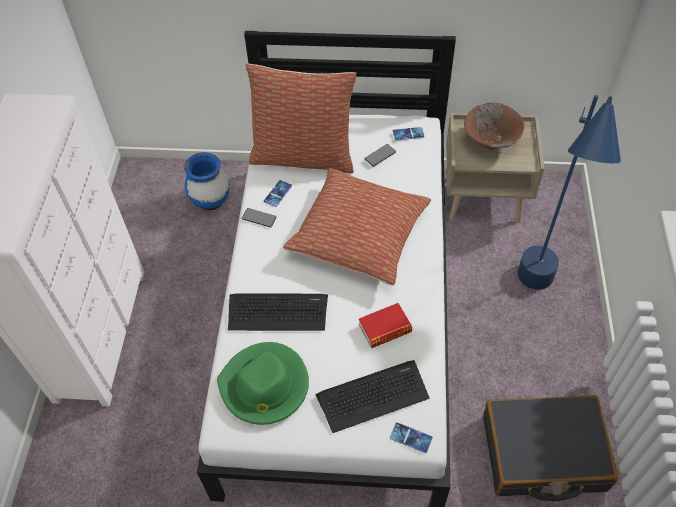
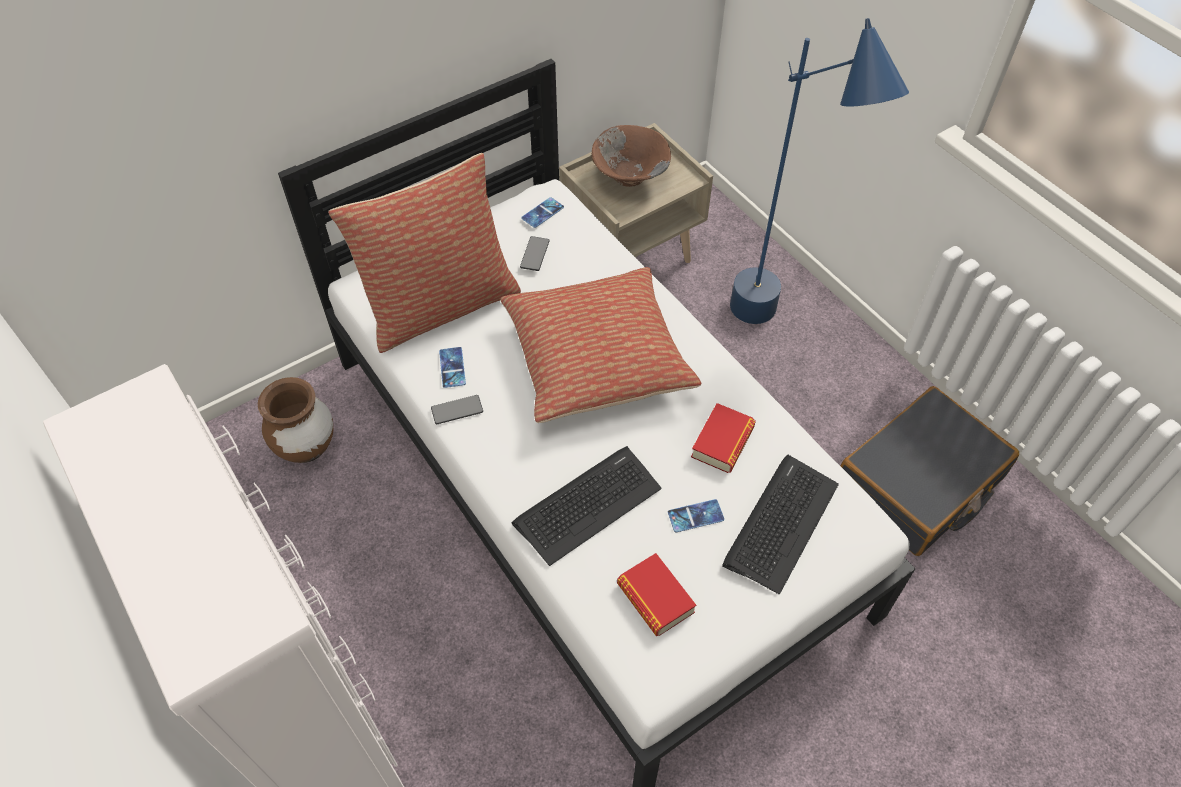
camera: 40 degrees left, 0 degrees up
(210, 201) = (306, 447): blue vase -> brown vase
(264, 386) = (655, 598): green hat -> book
(411, 438) = (859, 539): phone -> phone (695, 516)

